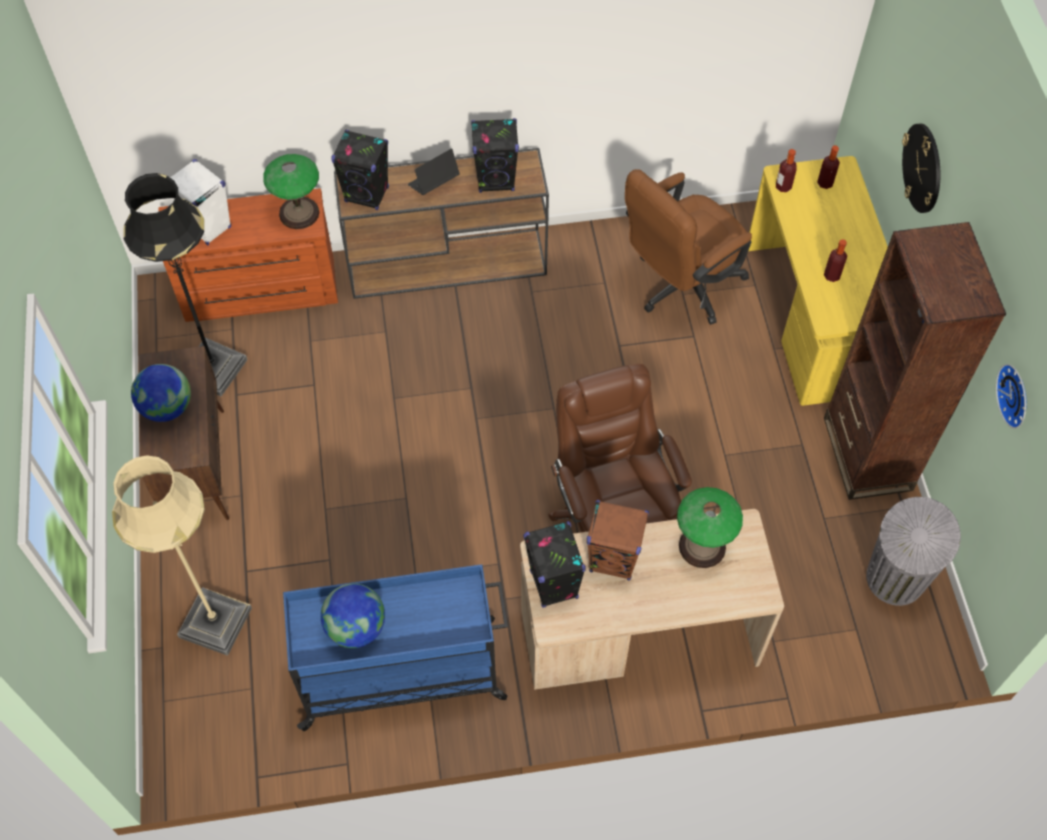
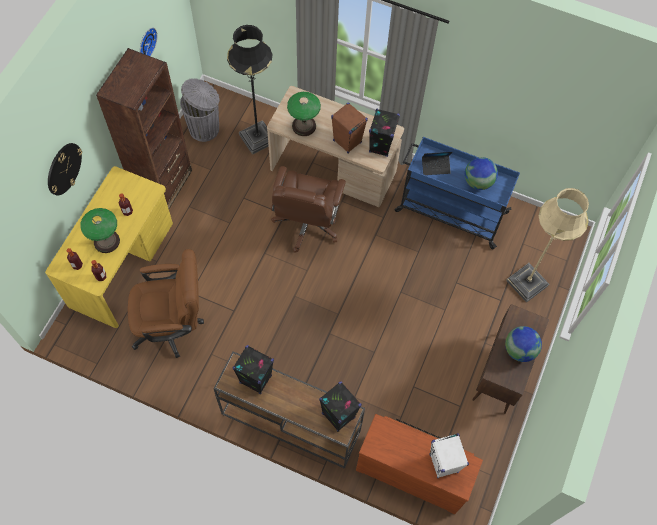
camera: 150 degrees left, 5 degrees up
(214, 368) = (465, 432): black floor lamp -> black floor lamp (257, 138)
(299, 213) = (382, 440): table lamp -> table lamp (106, 241)
(433, 183) = (293, 400): laptop -> laptop (435, 167)

